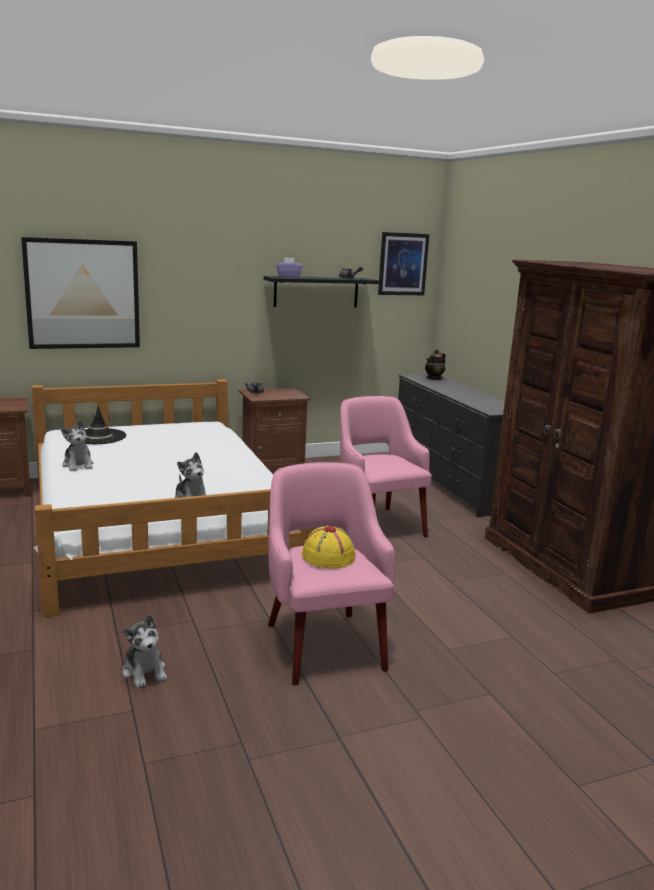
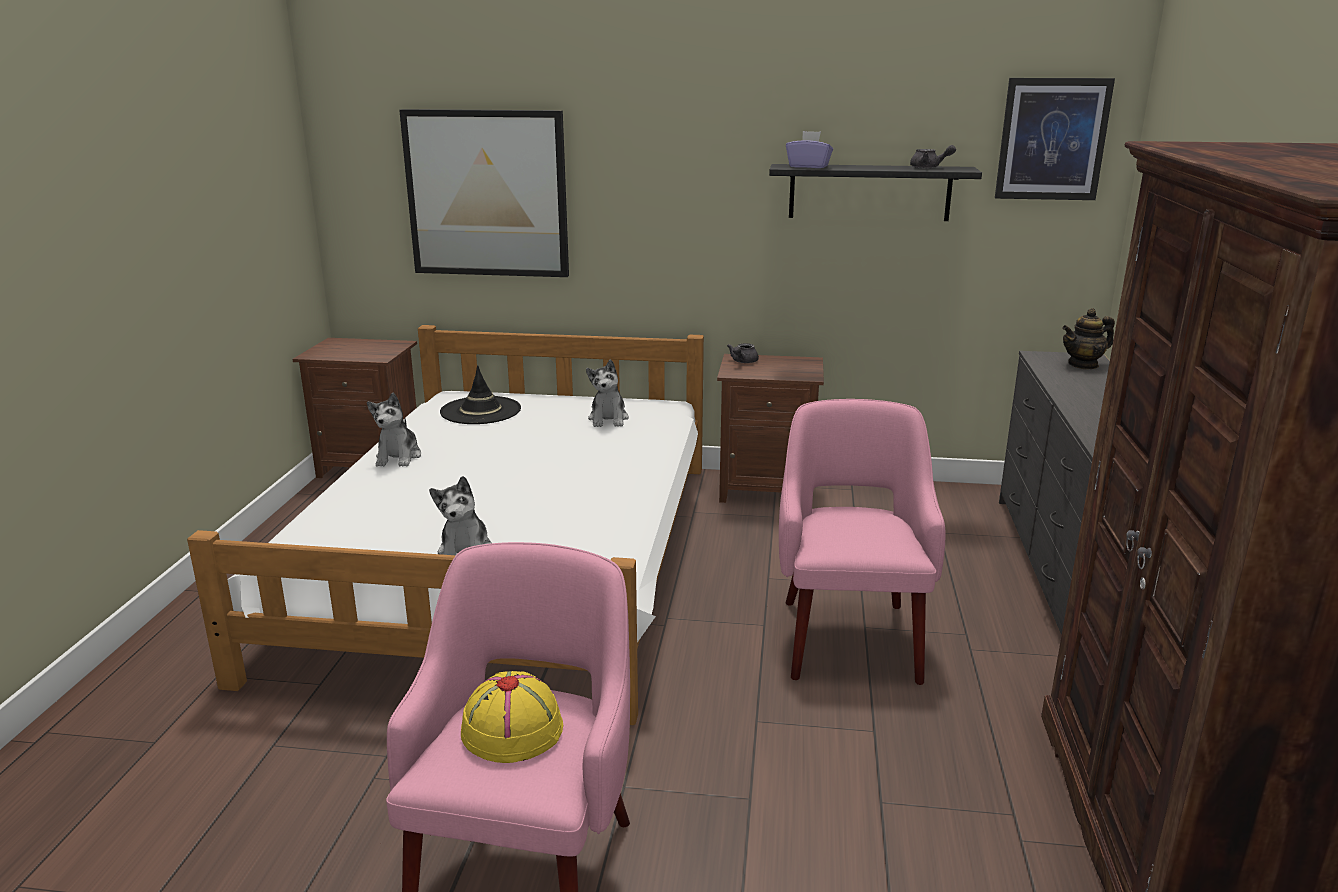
camera: 30 degrees right, 5 degrees up
(145, 671) = (235, 832): plush toy -> plush toy (608, 419)

